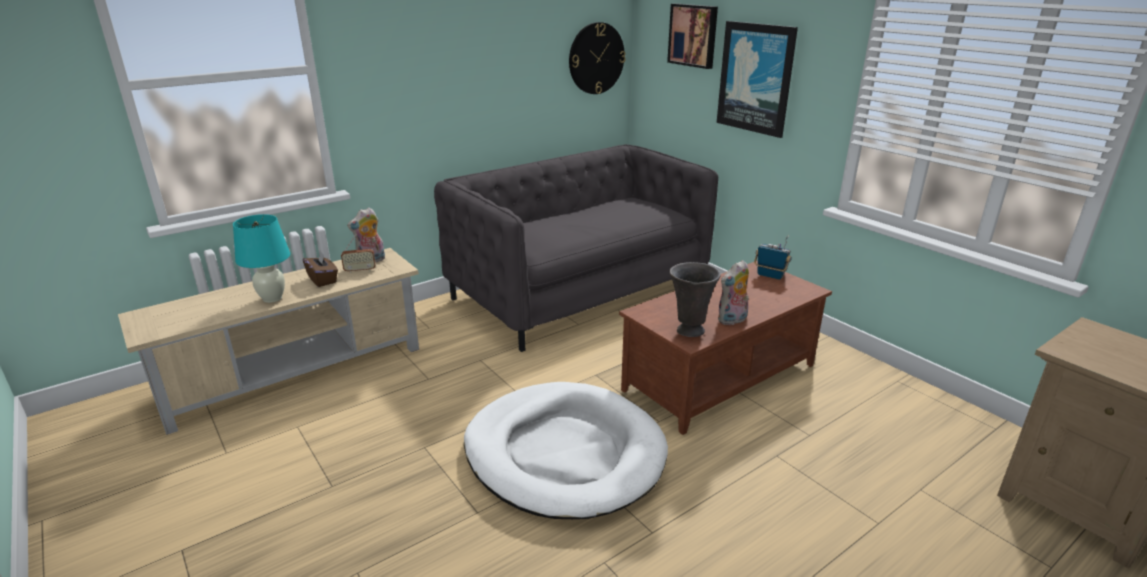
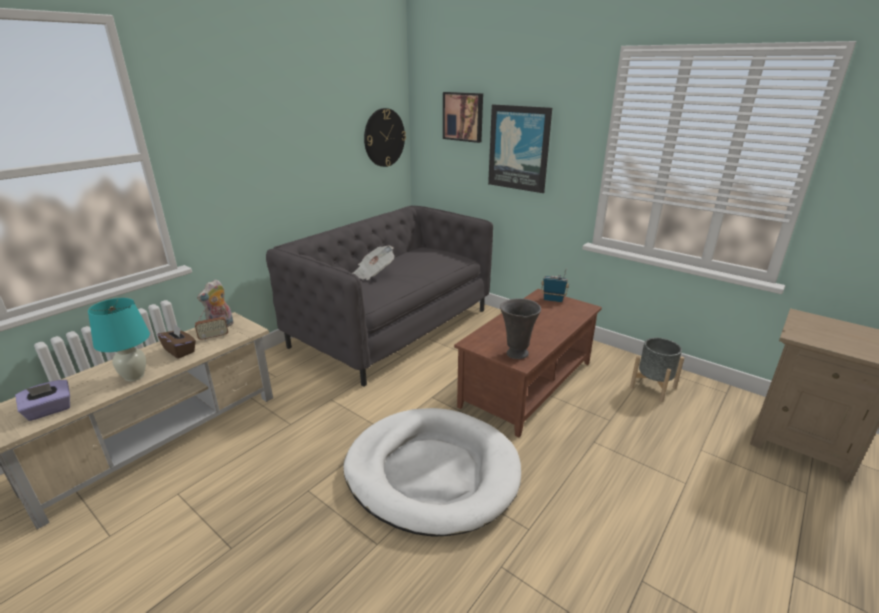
camera: 15 degrees left, 0 degrees up
(189, 318) = (49, 410): none -> purple tissue box
(555, 222) = (373, 274): none -> newspaper
(732, 320) = (544, 340): plush toy -> none
(889, 406) = (653, 387): none -> grey planter

